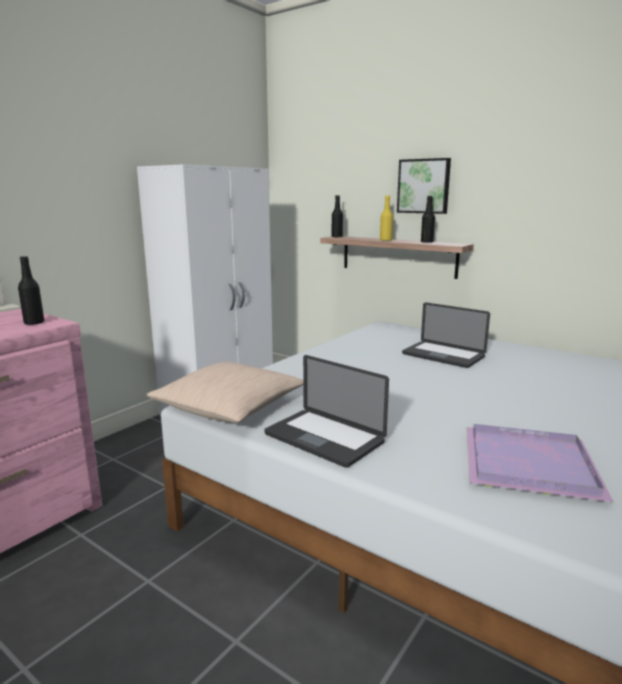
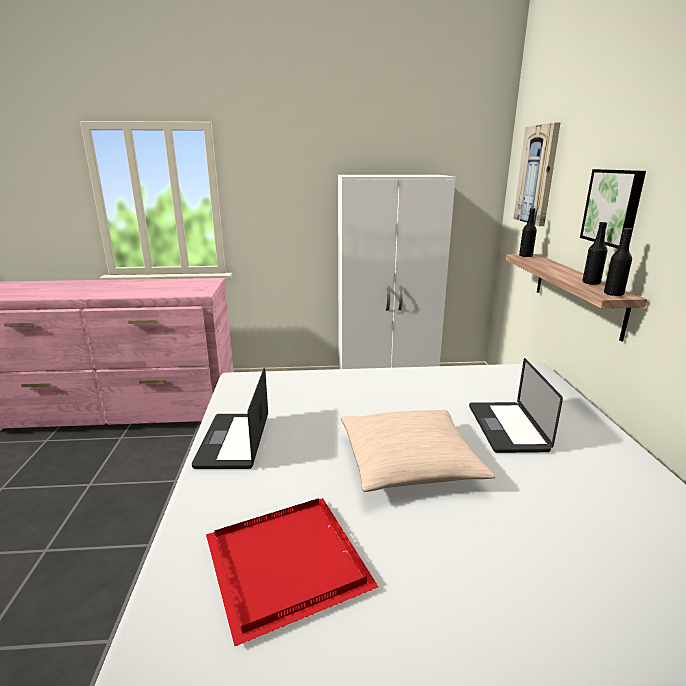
camera: 50 degrees right, 5 degrees up
(34, 323) = (197, 290): black bottle -> black bottle (613, 294)
(230, 407) = (248, 389): beige pillow -> beige pillow (409, 463)
(318, 170) = (537, 175): none -> picture
(385, 240) = (554, 271): yellow bottle -> none
(531, 463) = (290, 565): purple tray -> red tray

